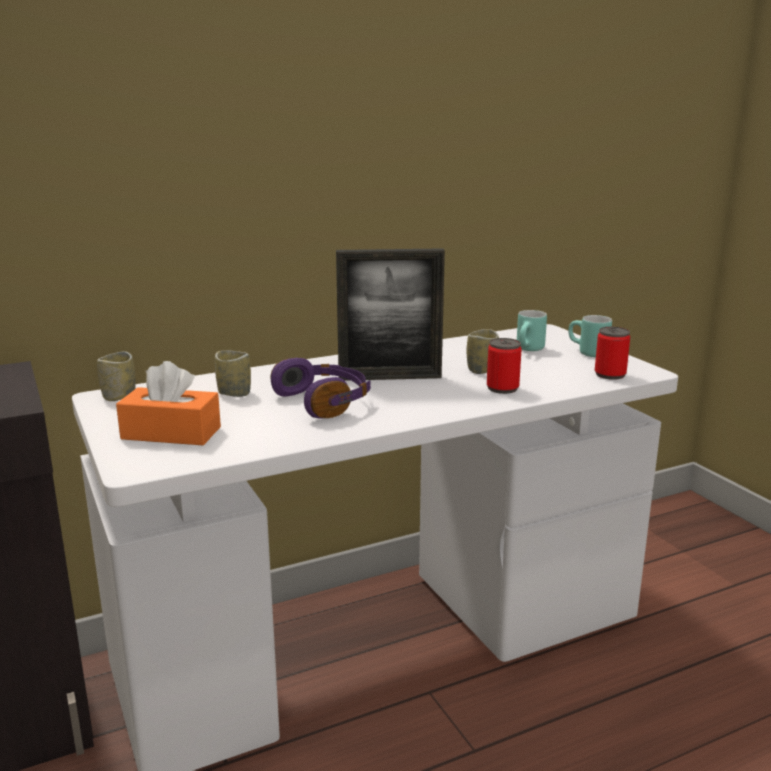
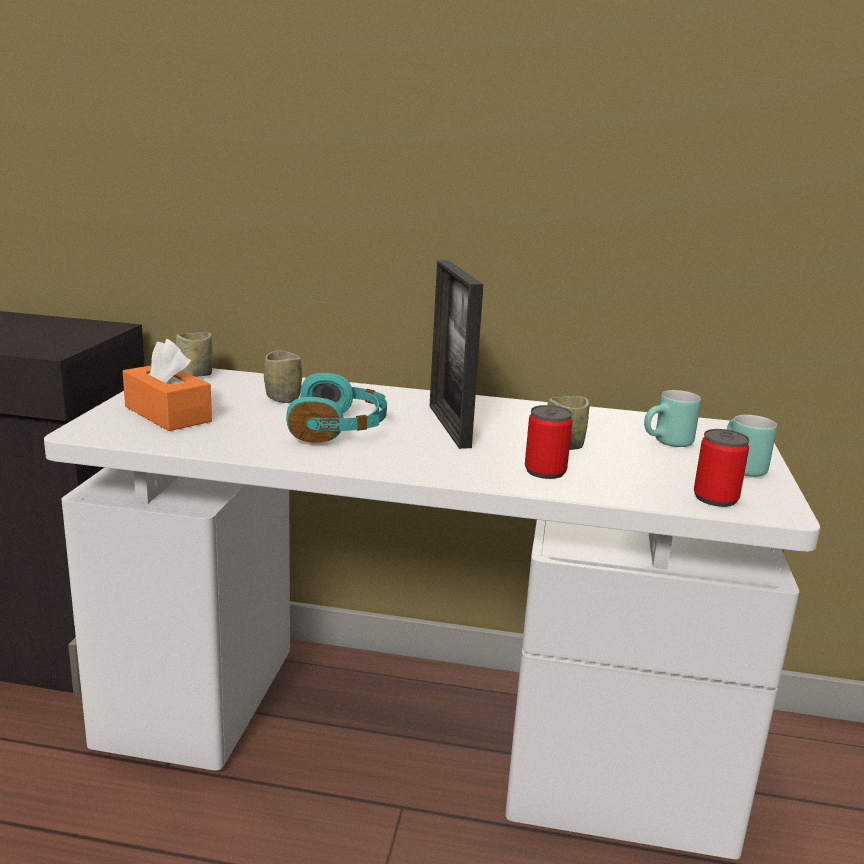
camera: 35 degrees right, 0 degrees up
(324, 402) = (339, 428): purple headphones -> turquoise headphones
(390, 377) = (449, 426): picture frame -> picture frame turned 45 degrees clockwise

